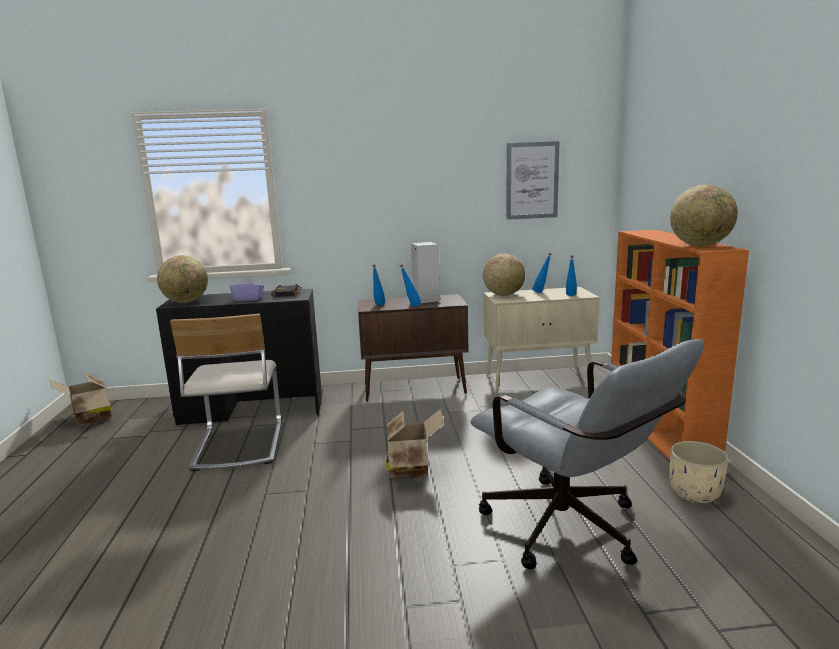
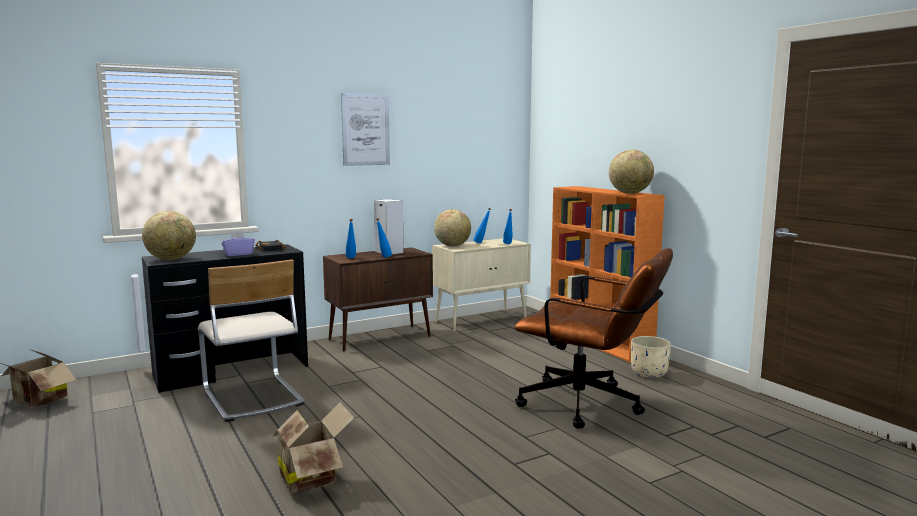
camera: 25 degrees left, 5 degrees down
(411, 467) = (435, 389): cardboard box -> cardboard box (312, 477)
(532, 180) = (468, 147): picture -> picture (365, 129)
(573, 532) = (590, 406): grey office chair -> brown office chair

